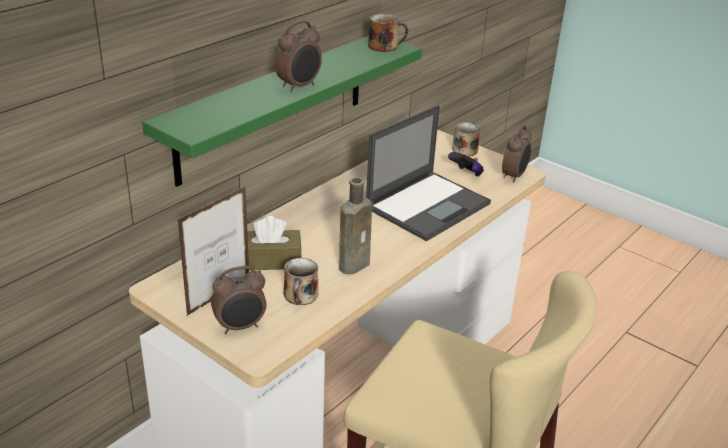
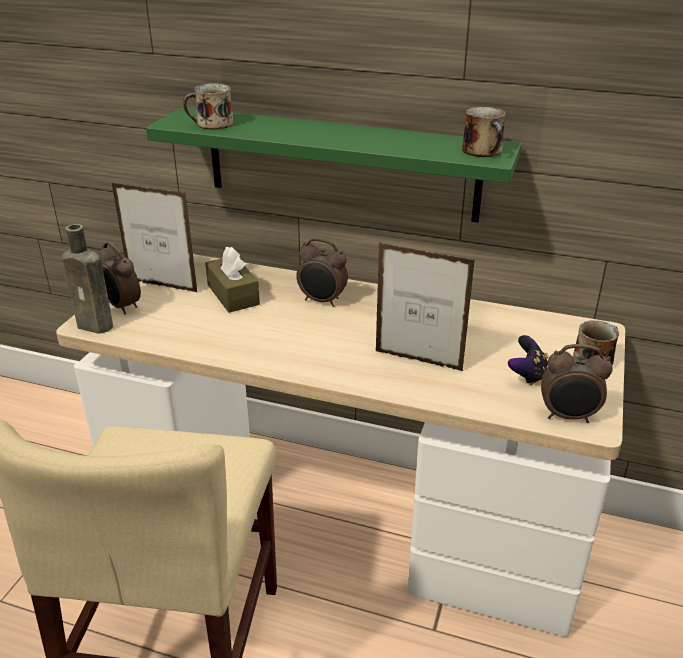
camera: 70 degrees right, 0 degrees up
(299, 86) = (313, 137): alarm clock -> alarm clock (322, 301)
(301, 296) = (183, 323): mug -> mug (212, 124)
(356, 264) = (256, 340): brown bottle -> brown bottle (97, 326)
(428, 205) = (418, 361): laptop -> picture frame

